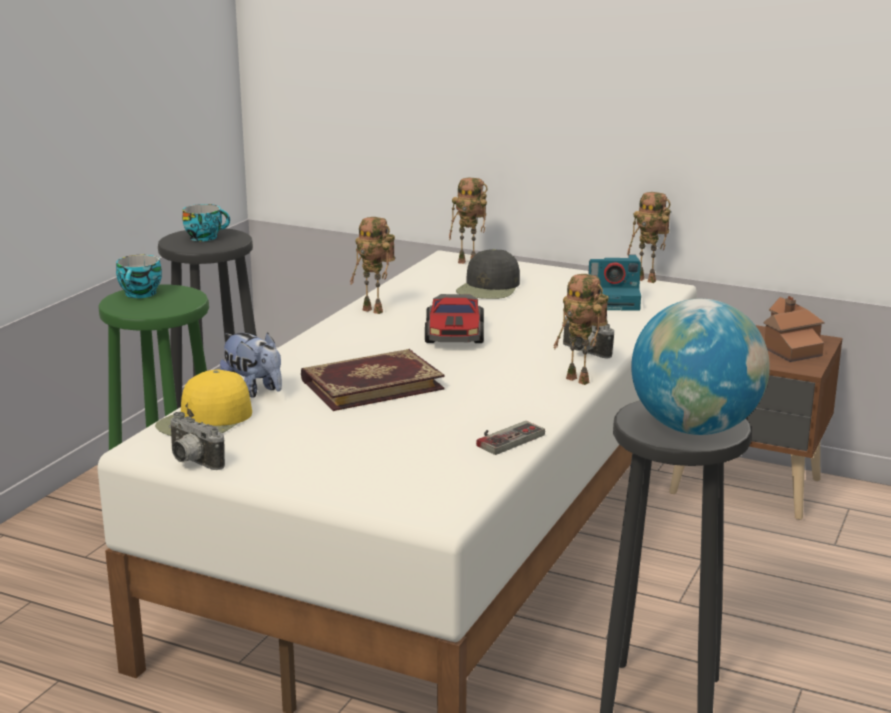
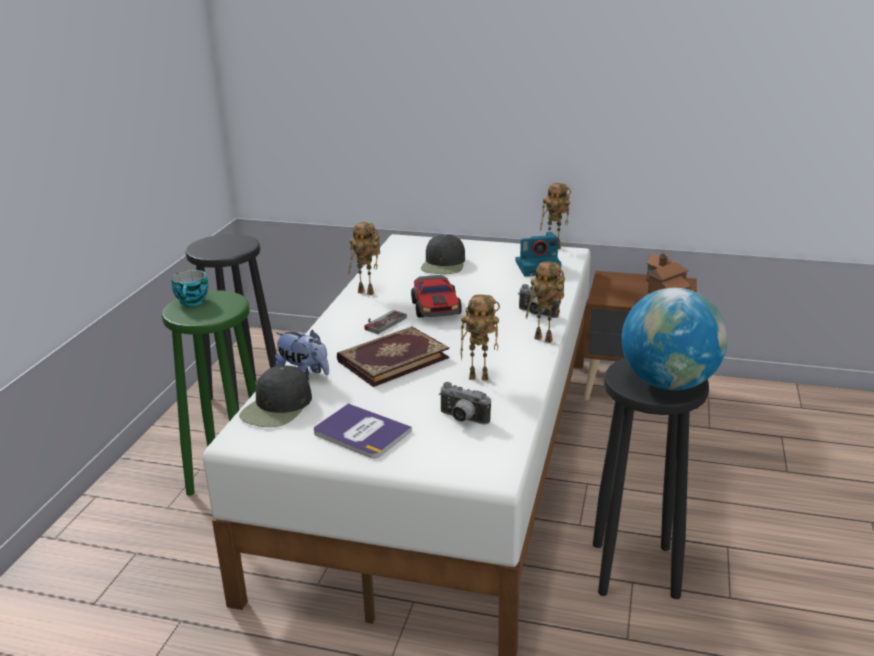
camera: 10 degrees left, 5 degrees up
(191, 462) = (281, 448): camera -> camera (462, 419)
(205, 237) = (222, 244): cup -> none
(206, 421) = (277, 407): yellow cap -> black cap
(295, 456) = (361, 432): none -> book
(469, 262) = (420, 243): toy robot -> toy robot (480, 377)
(505, 437) = (512, 396): game controller -> game controller (381, 322)

